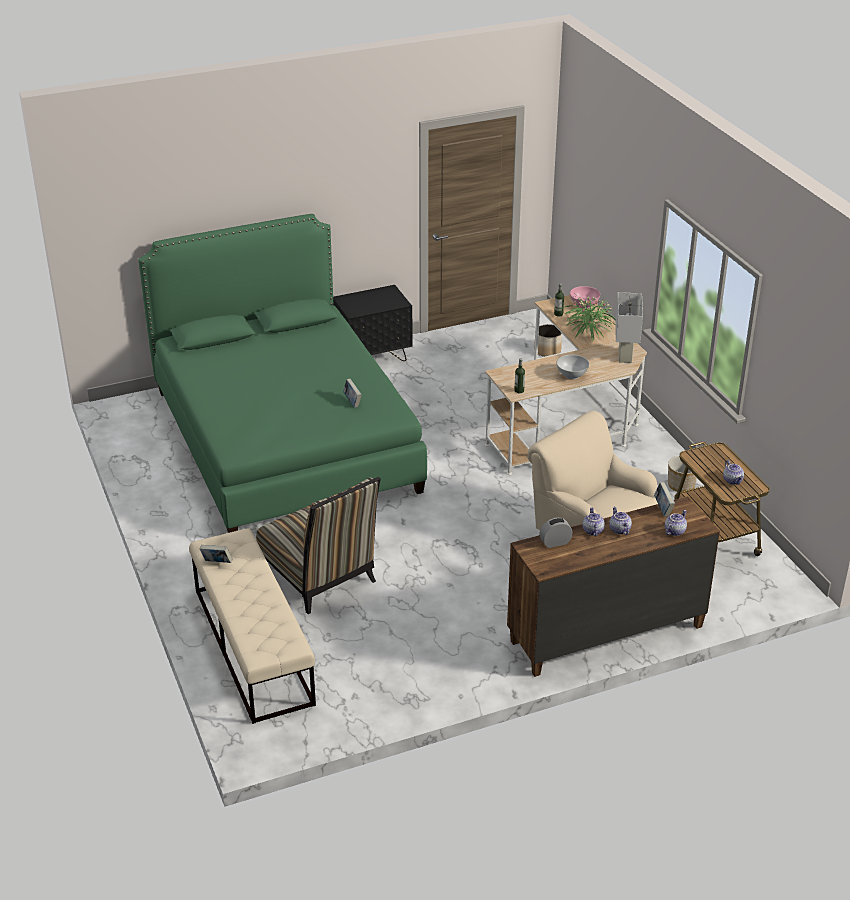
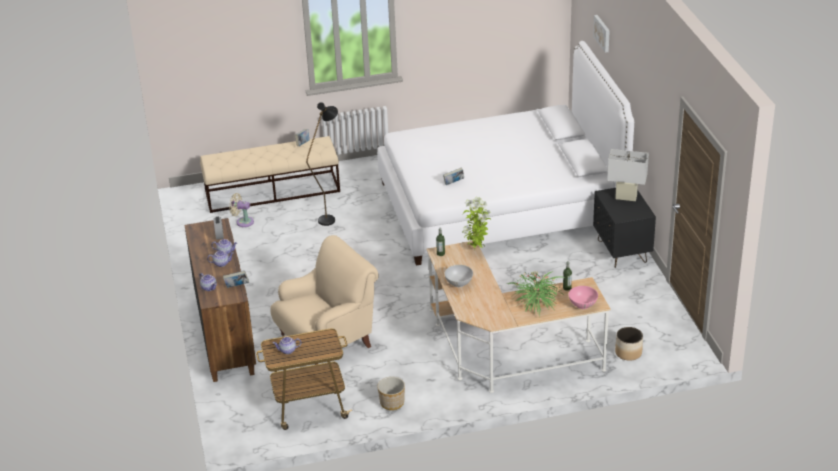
camera: 100 degrees right, 0 degrees up
(189, 202) = (602, 33): none -> picture
(284, 440) = (501, 205): green bed -> white bed
(320, 577) = (330, 217): chair -> black floor lamp
(338, 663) = (243, 222): none -> beige fan
(505, 369) = (475, 250): none -> potted plant
(625, 356) = (485, 316): white table lamp -> white table lamp (626, 197)

